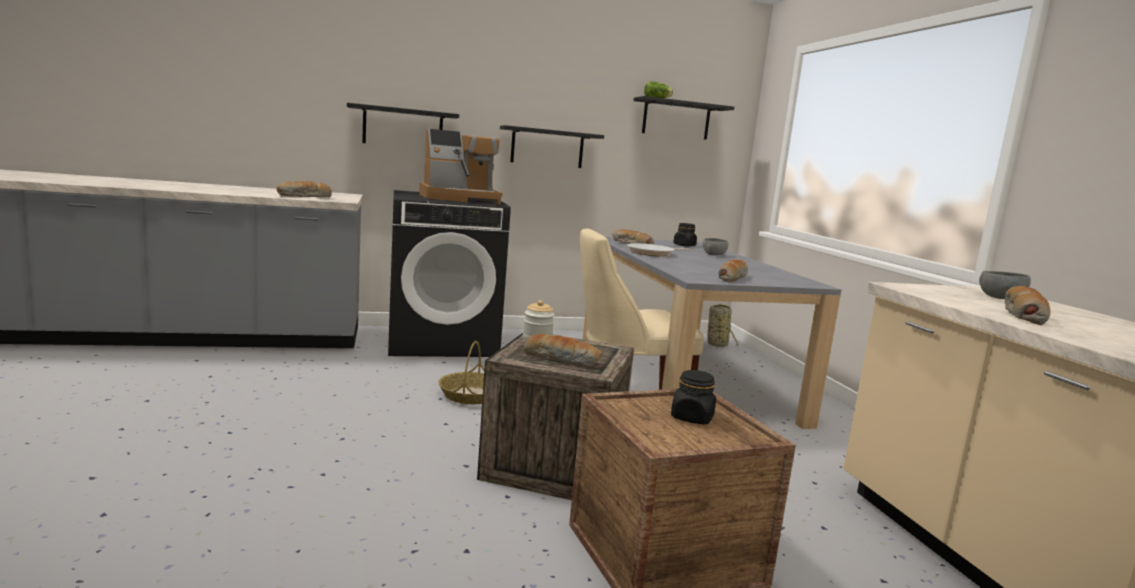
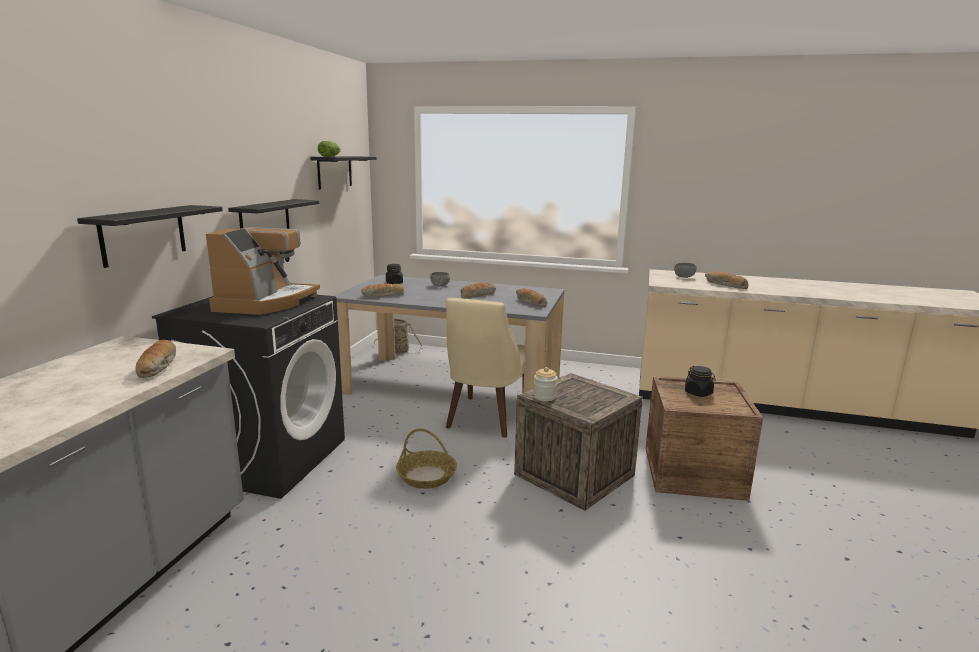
camera: 60 degrees left, 5 degrees up
(562, 359) = (595, 399): bread -> bread (477, 295)
(653, 253) = (428, 299): frying pan -> none

